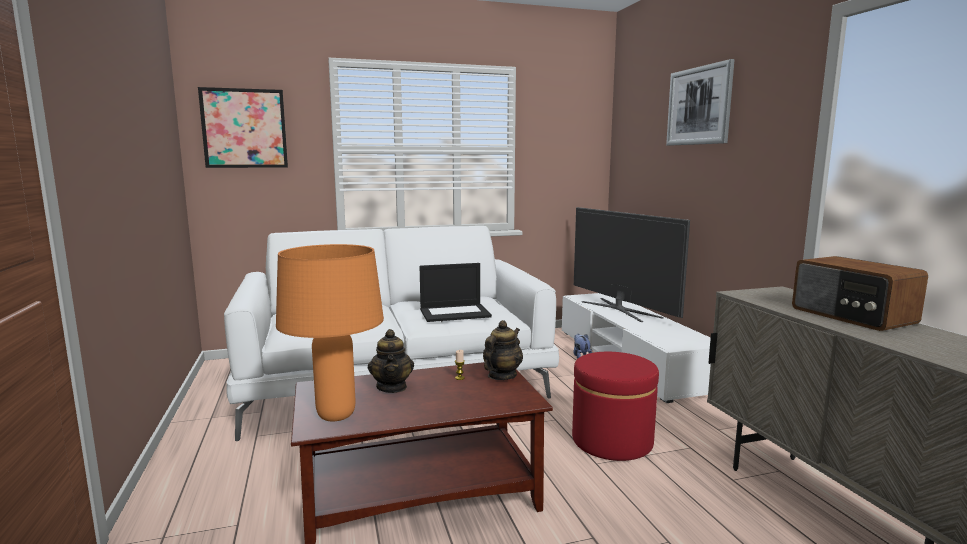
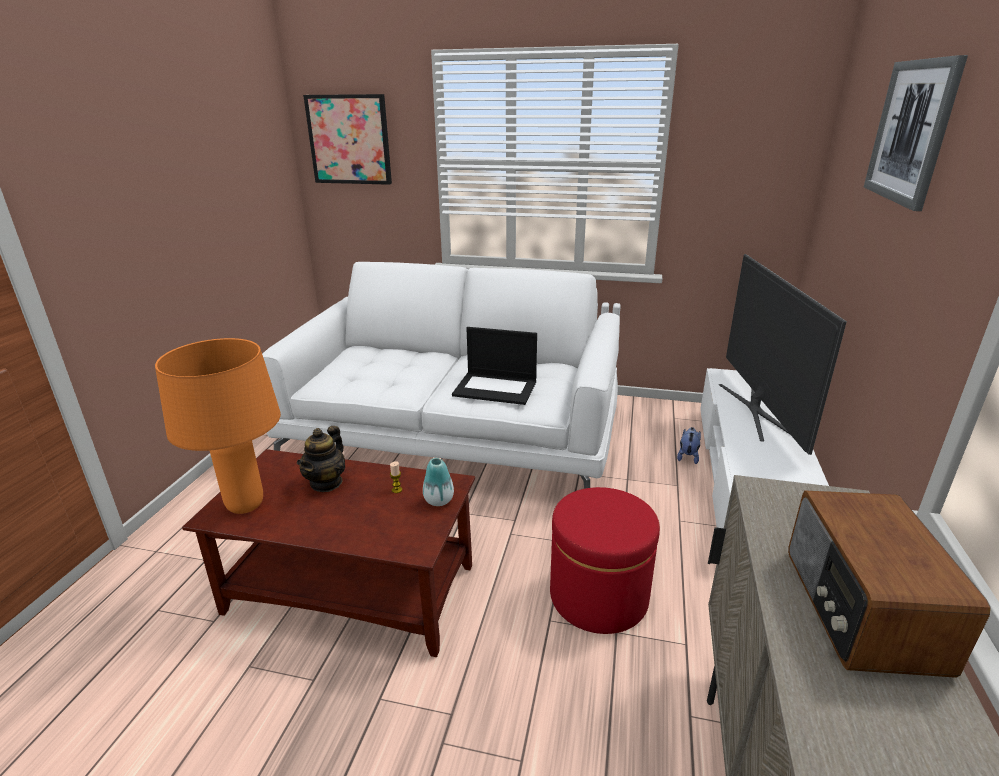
camera: 30 degrees right, 15 degrees up
(501, 376) = (439, 500): teapot -> vase

